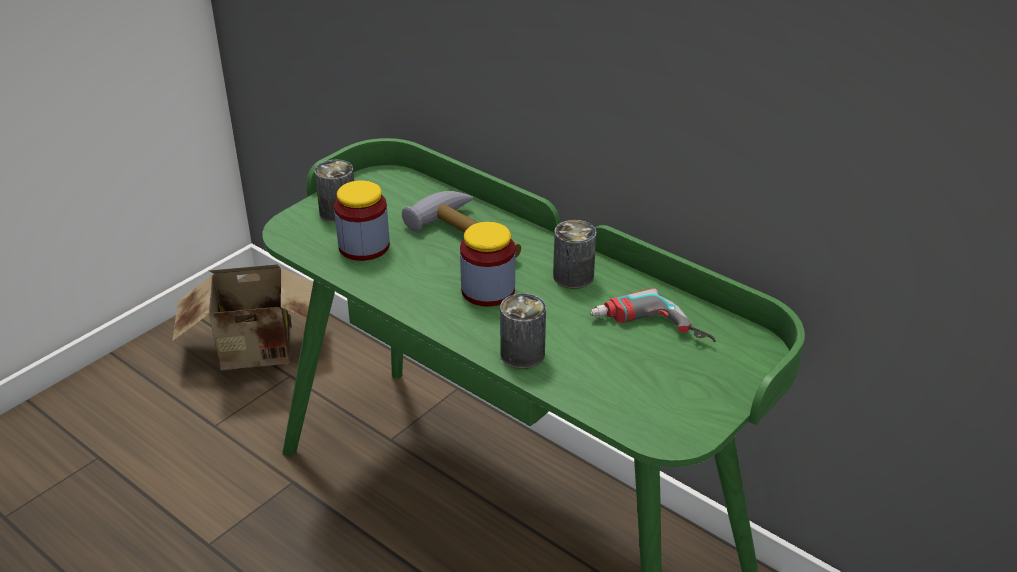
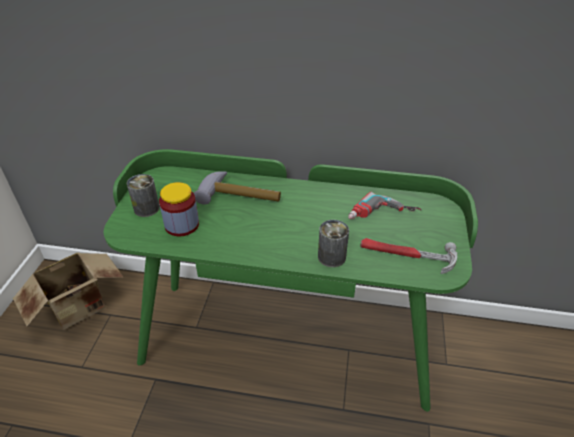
camera: 30 degrees left, 5 degrees up
(488, 291) = (279, 225): jar -> none
(573, 276) = (317, 199): can -> none
(632, 392) = (406, 255): none -> hammer

